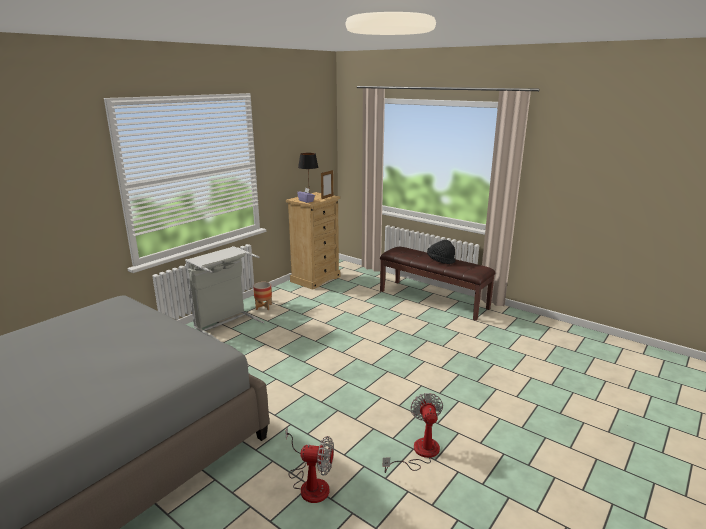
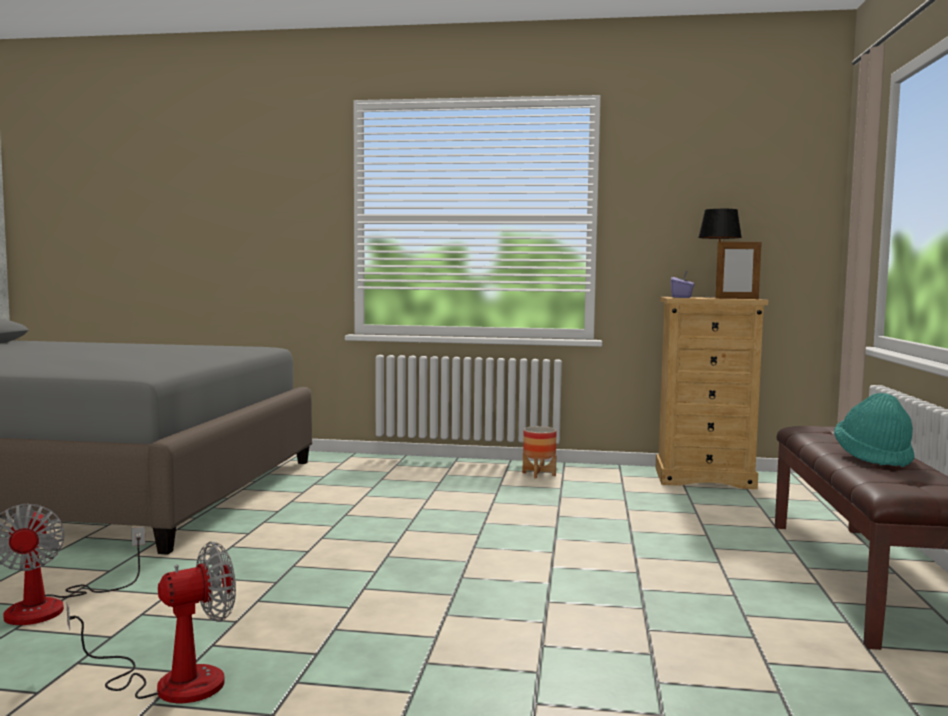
camera: 60 degrees right, 15 degrees down
(225, 323) = (454, 469): grey laundry basket -> none
(440, 260) = (873, 457): black hat -> turquoise hat

